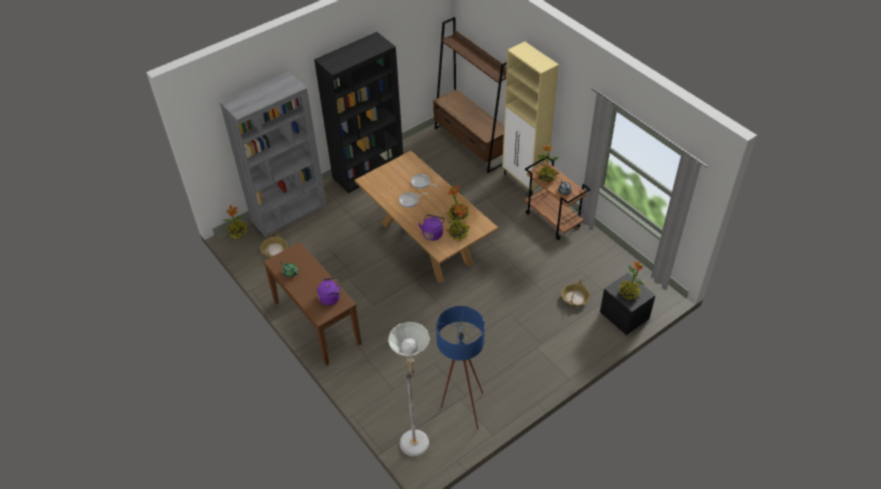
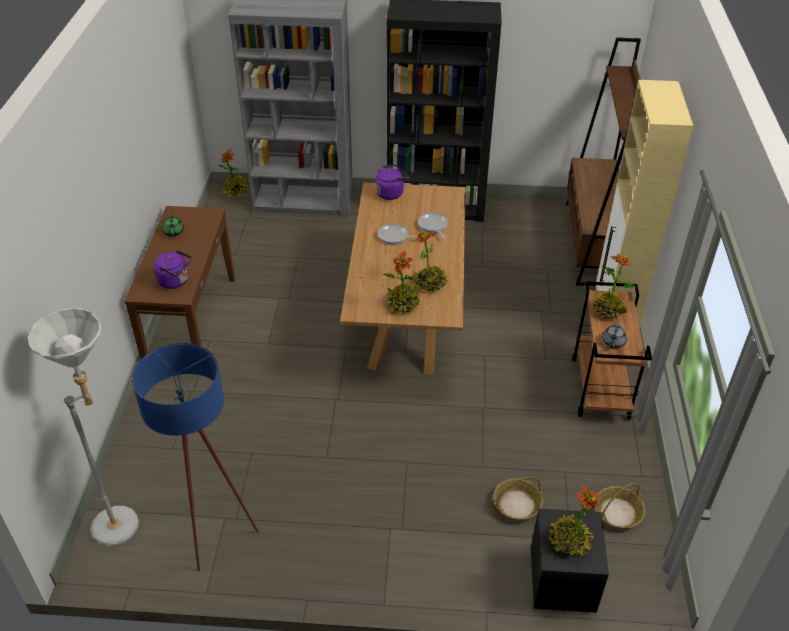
camera: 40 degrees right, 5 degrees down
(274, 250) = (245, 227): basket -> basket (617, 513)
(433, 233) = (373, 286): purple kettle -> purple kettle (391, 193)

